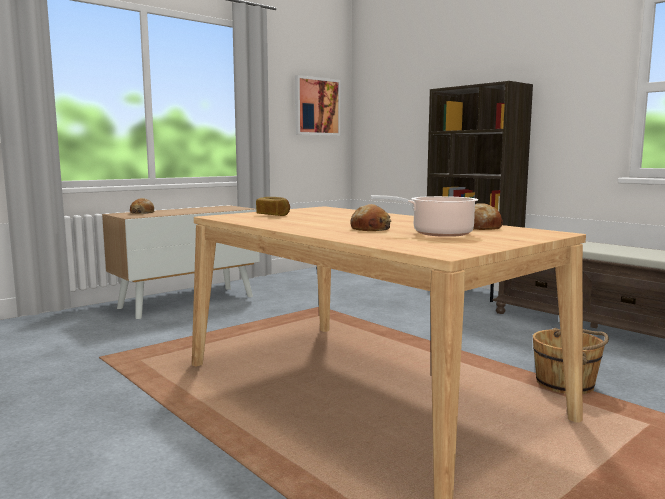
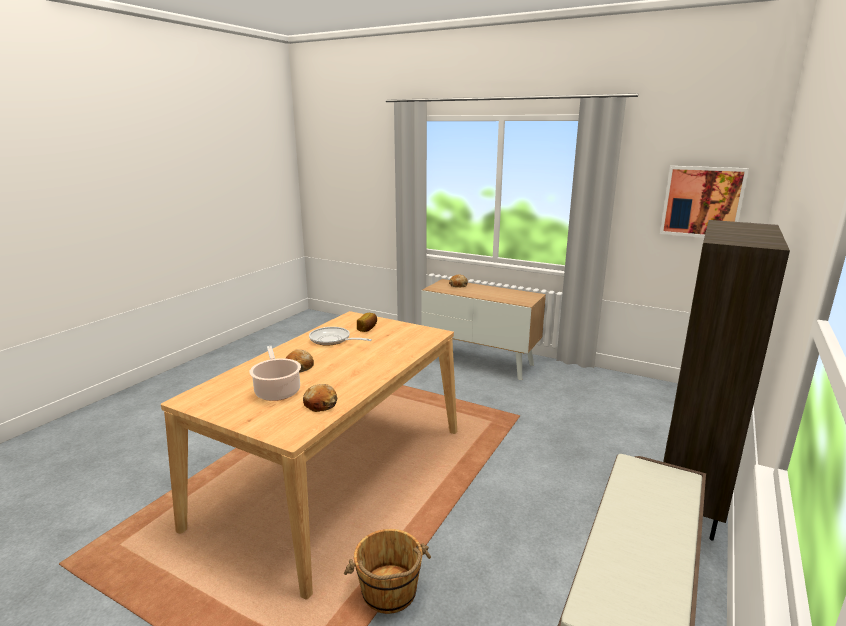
camera: 70 degrees right, 10 degrees up
(296, 221) = (333, 340): none -> frying pan

